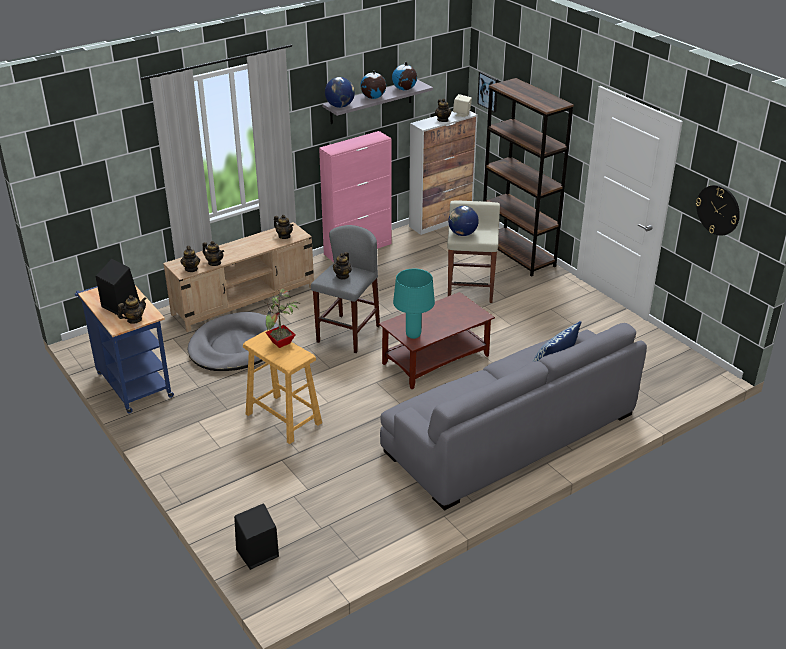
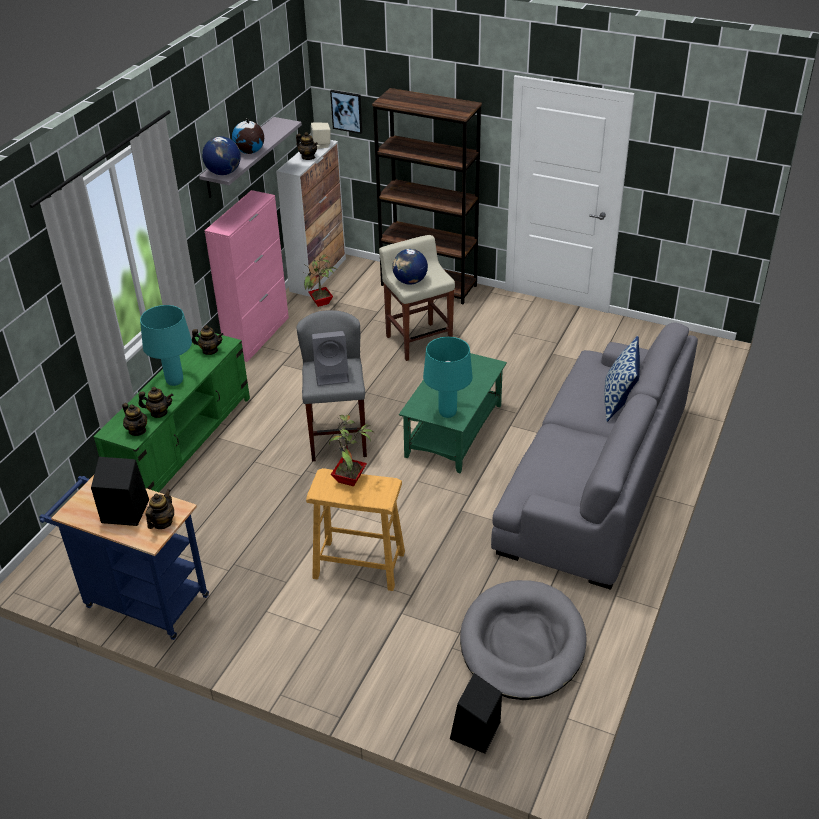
camera: 30 degrees left, 5 degrees up
(235, 346) = (224, 503): grey dog bed -> grey dog bed (522, 643)
(243, 247) = (174, 381): none -> turquoise table lamp
(244, 300) = (184, 444): beige tv stand -> green tv stand
(342, 276) = (332, 374): teapot -> grey speaker
(404, 89) = (273, 132): globe -> none
(424, 241) = (321, 303): none -> potted plant
(435, 360) = (454, 431): brown coffee table -> green coffee table
(718, 210) = (692, 177): wall clock -> none

